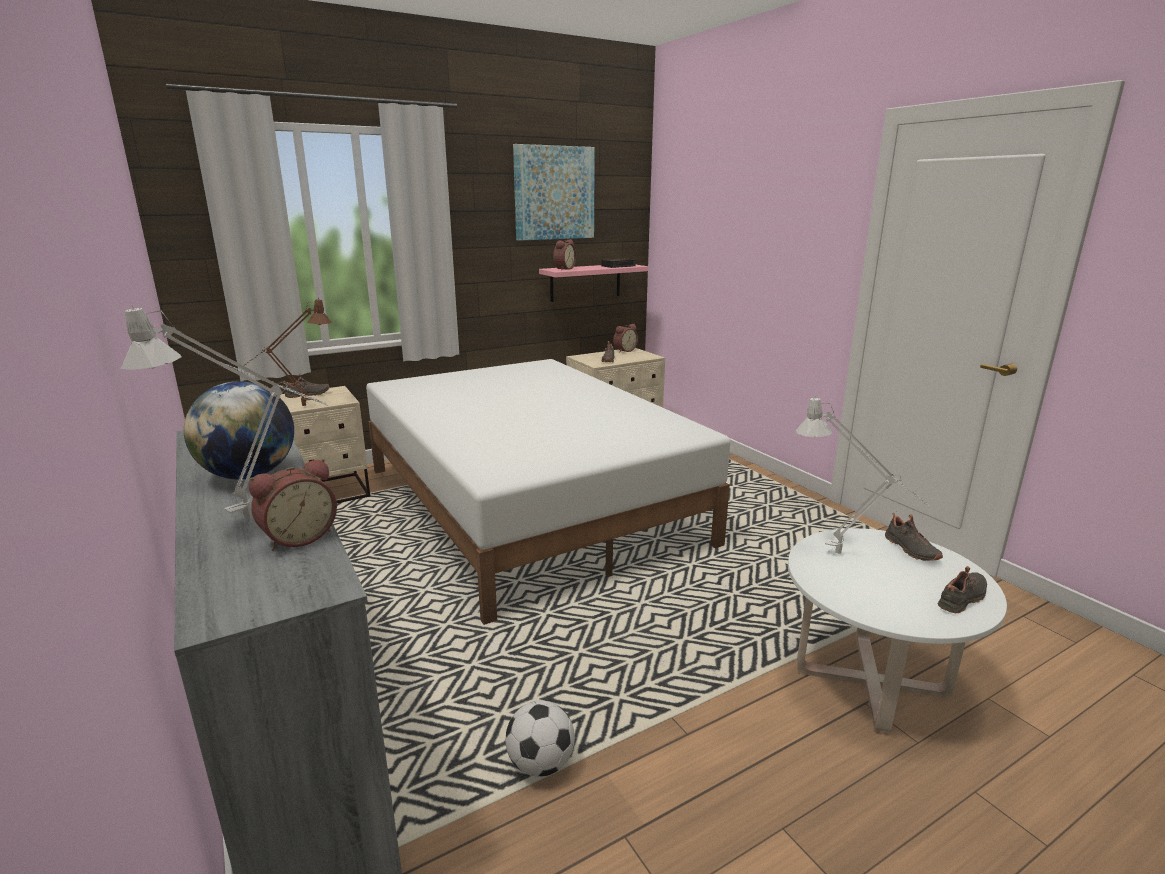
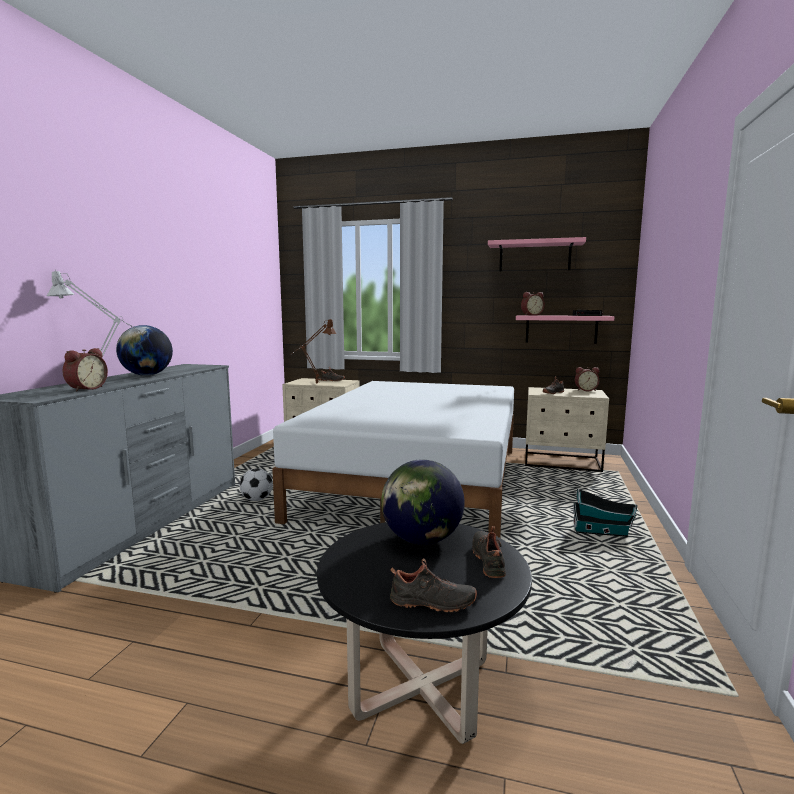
camera: 45 degrees right, 10 degrees down
(298, 537) = (85, 389): alarm clock -> alarm clock turned 75 degrees counterclockwise
(540, 764) = (173, 590): football -> football (257, 499)
(554, 193) = (534, 256): picture -> pink shelf
(752, 495) = (602, 533): none -> toy house
(846, 557) = (422, 540): grey table lamp -> globe
(871, 681) = (421, 686): white coffee table -> black coffee table
(910, 550) = (489, 560): black shoe -> black shoe turned 150 degrees clockwise

